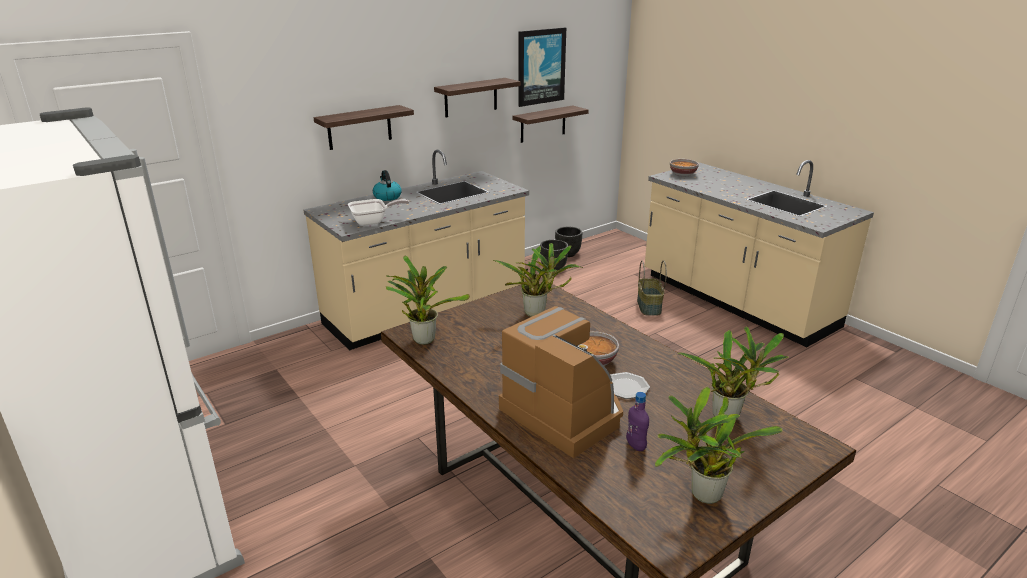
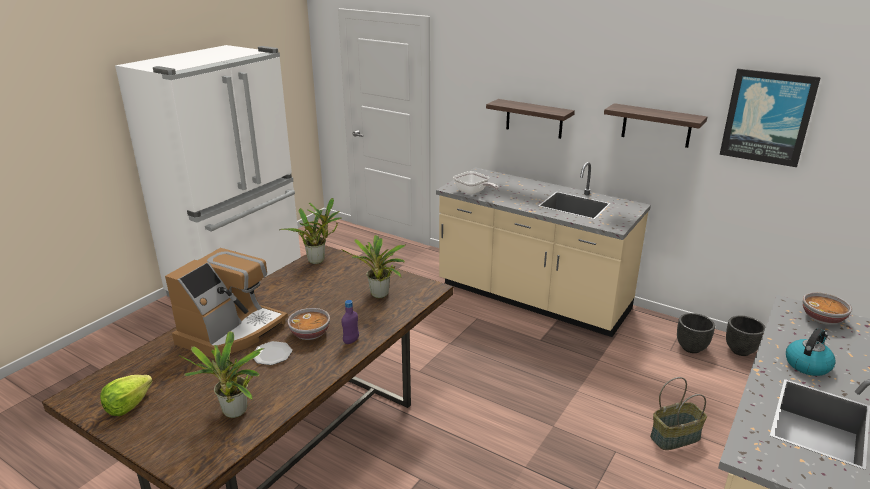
camera: 70 degrees right, 0 degrees up
(387, 197) = (531, 185): kettle -> kettle (807, 364)
(543, 124) = (757, 186): shelf -> none
(636, 446) = (190, 369): purple bottle -> purple bottle (351, 341)
(701, 495) = (128, 405): potted plant -> lettuce

